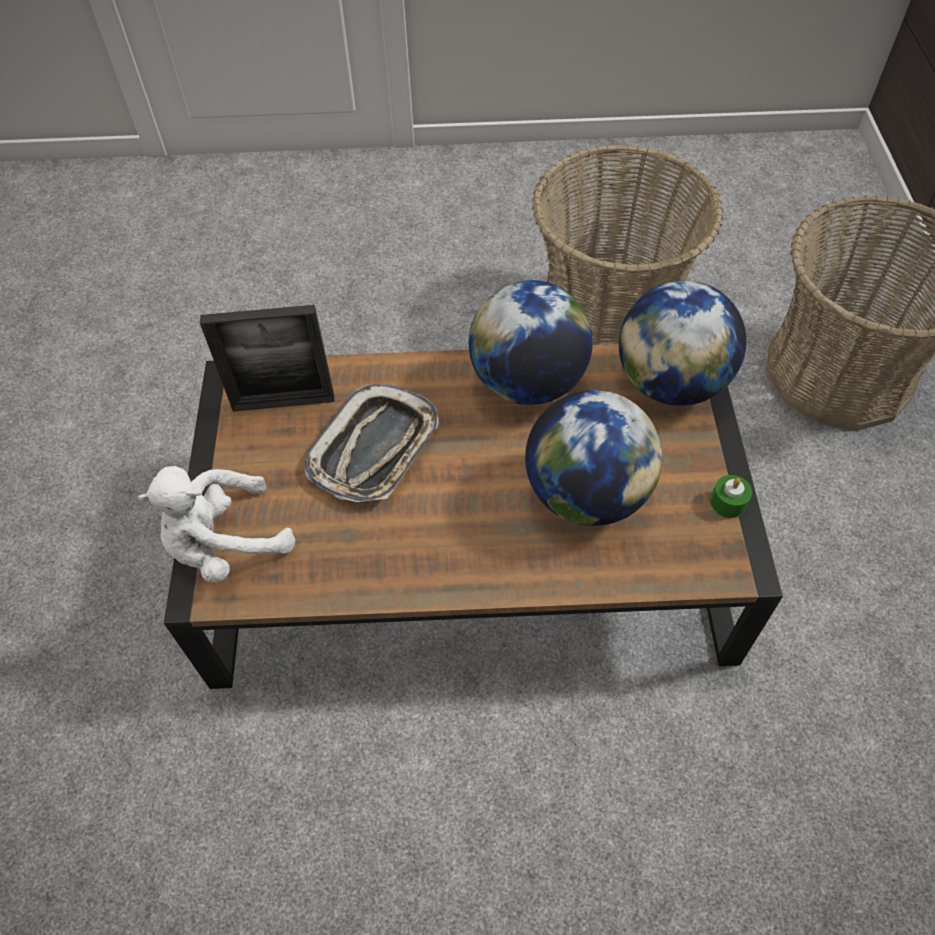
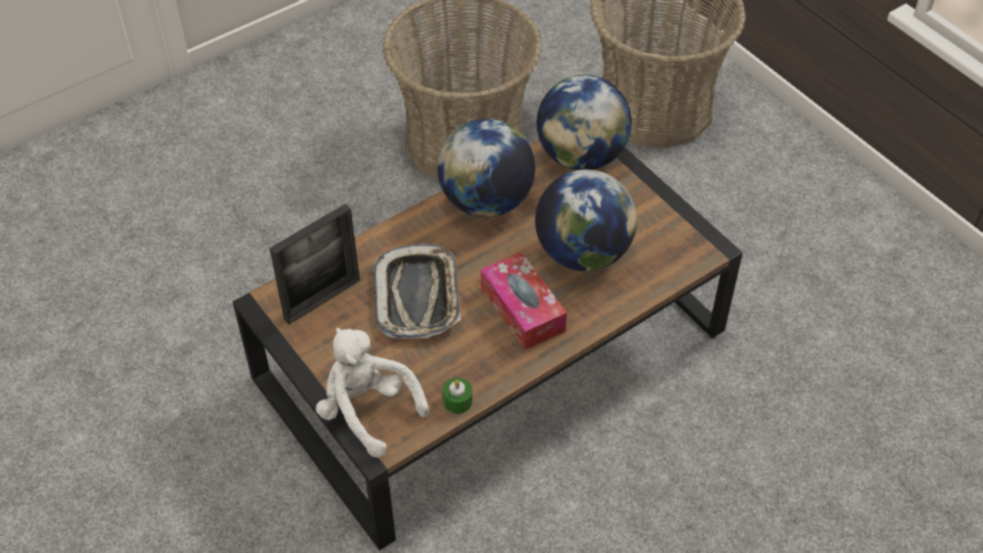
camera: 35 degrees left, 5 degrees down
(224, 544) = (367, 411): white plush toy -> white plush toy turned 105 degrees clockwise
(469, 523) = (522, 309): none -> tissue box
(728, 502) = (672, 214): green candle -> green candle (457, 401)

